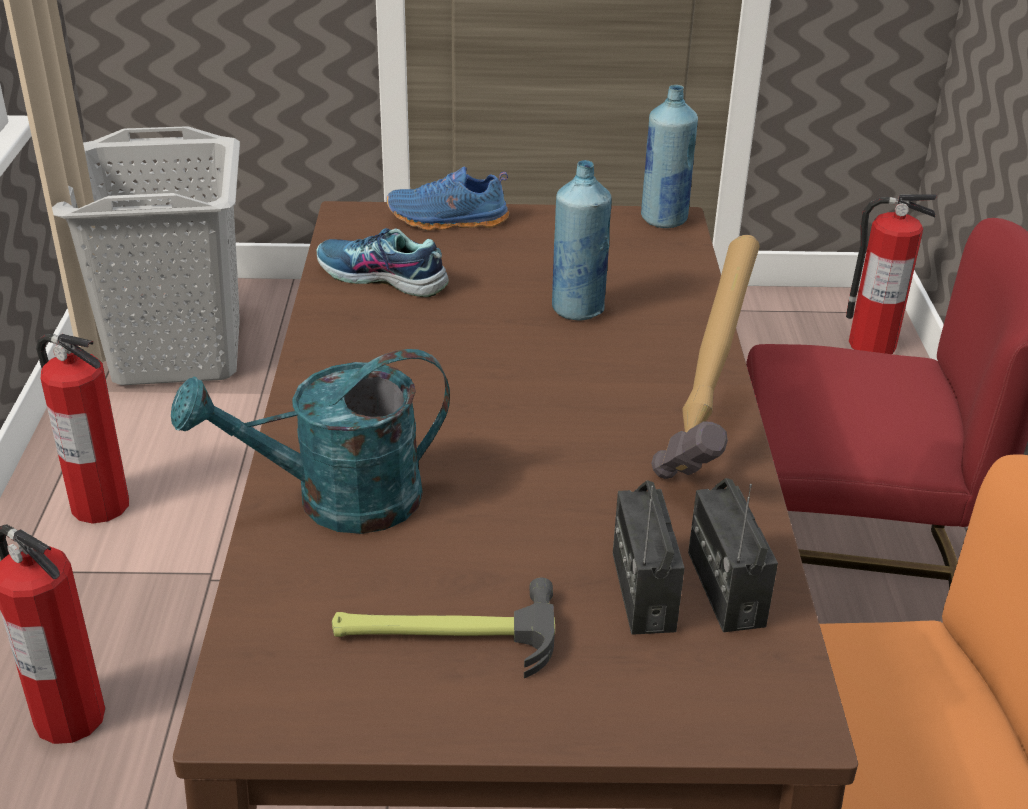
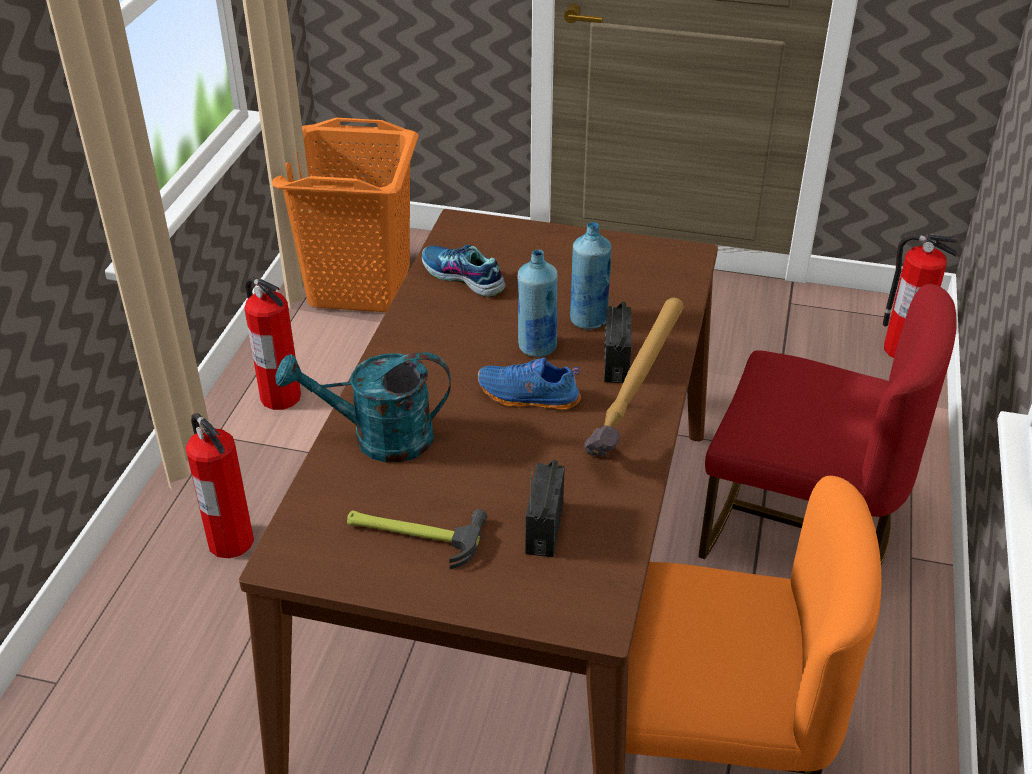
camera: 15 degrees right, 5 degrees up
(176, 353) = (358, 286): grey laundry basket -> orange laundry basket
(447, 221) = (525, 236): blue shoe -> blue shoe (528, 397)
(663, 219) = (683, 253): blue bottle -> blue bottle (536, 347)
(725, 588) = (597, 535): radio -> radio (616, 362)

